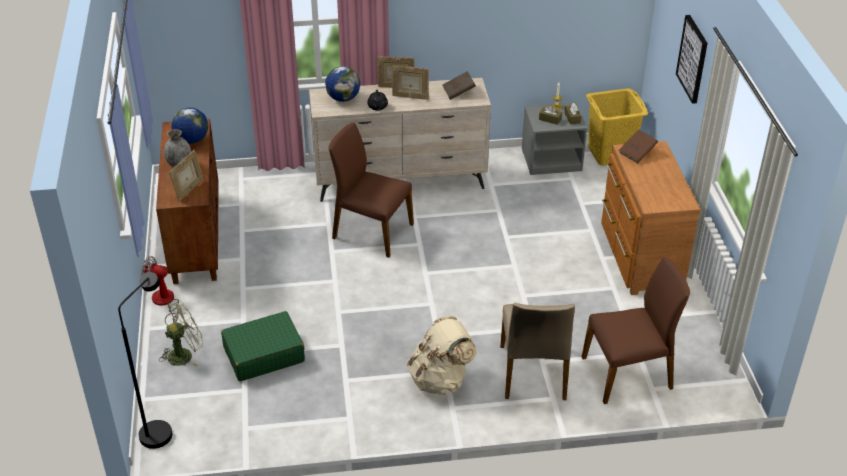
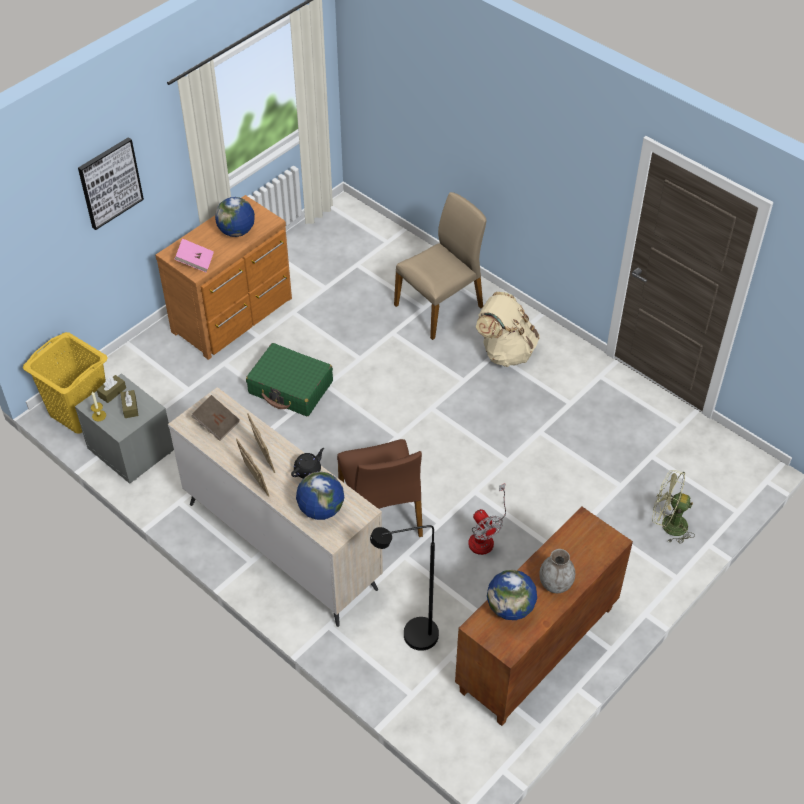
camera: 130 degrees left, 10 degrees up
(160, 429) = (743, 475): black floor lamp -> black floor lamp (411, 638)
(165, 303) = (638, 592): fan -> fan (484, 536)
(189, 190) = (581, 539): picture frame -> none
(263, 354) = (606, 472): green suitcase -> green suitcase (291, 388)
(628, 373) = (385, 259): brown chair -> none
(637, 153) = (195, 262): brown book -> pink book
(654, 185) = (236, 231): none -> globe

